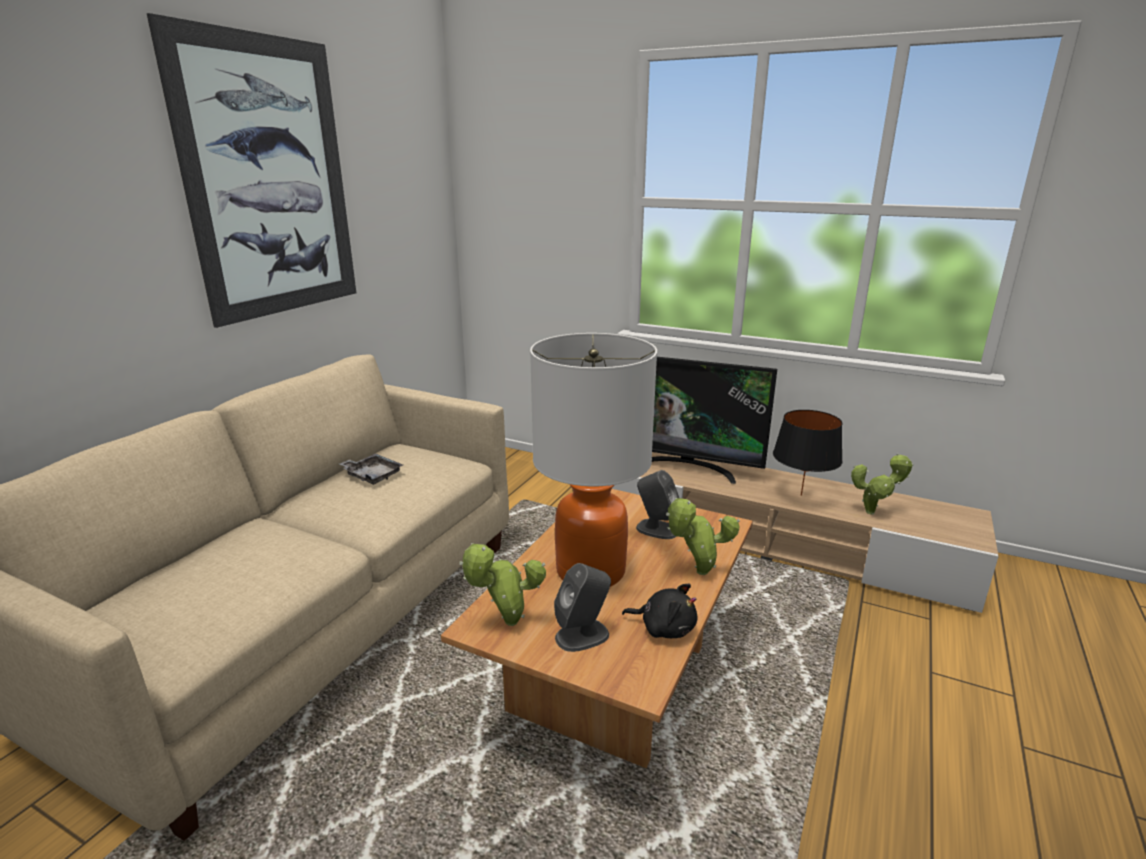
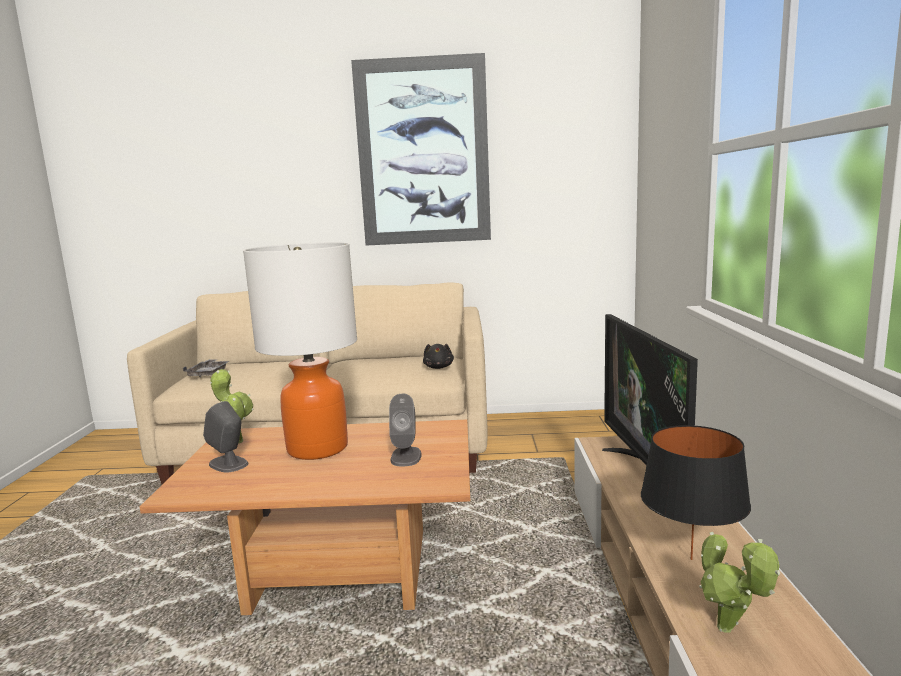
camera: 65 degrees right, 10 degrees down
(372, 475) = (390, 362): grey tray -> grey tray (208, 373)
(664, 628) = (247, 488): black plush toy -> black plush toy (438, 367)
(697, 572) = (340, 485): potted plant -> none

